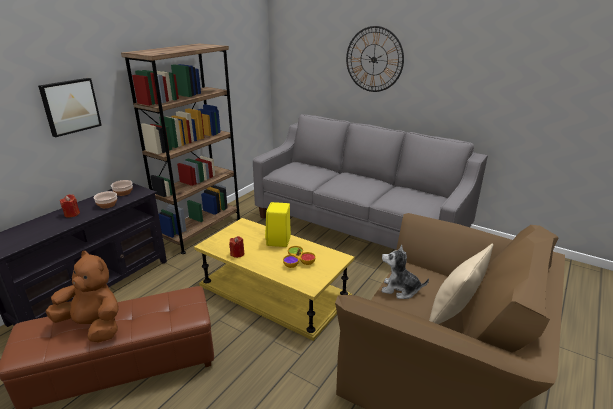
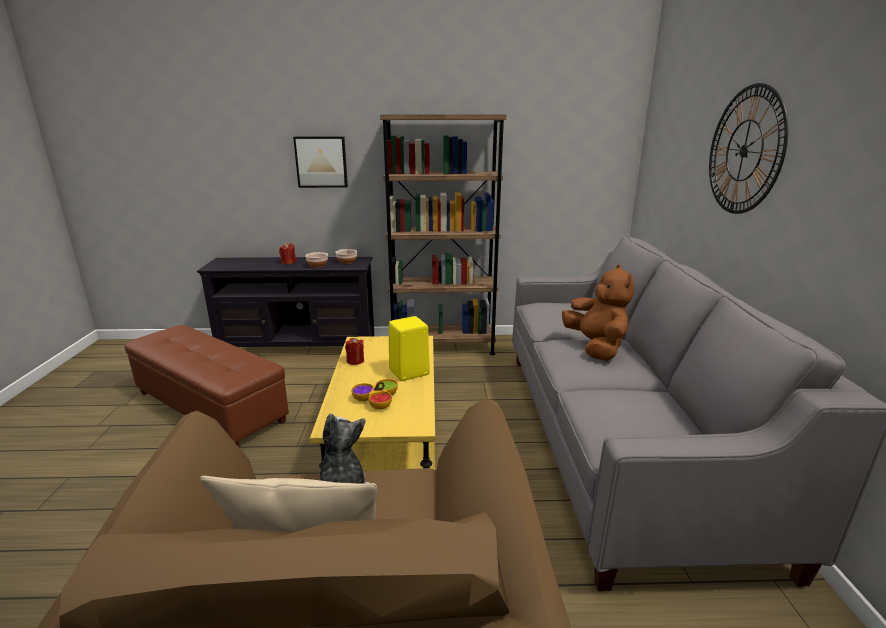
camera: 55 degrees right, 5 degrees down
(94, 326) = (189, 348): brown plush toy -> brown plush toy (596, 347)

